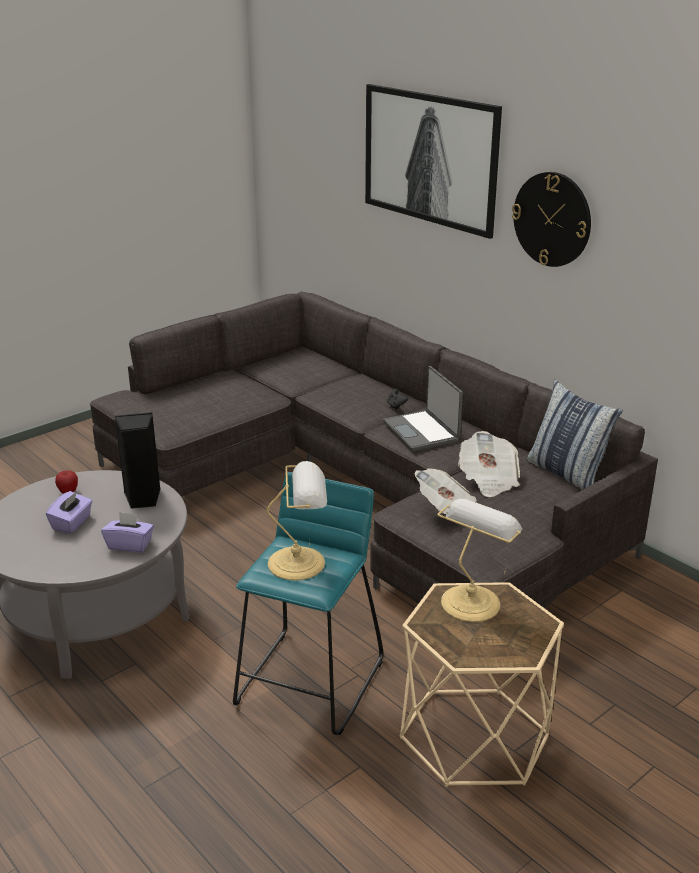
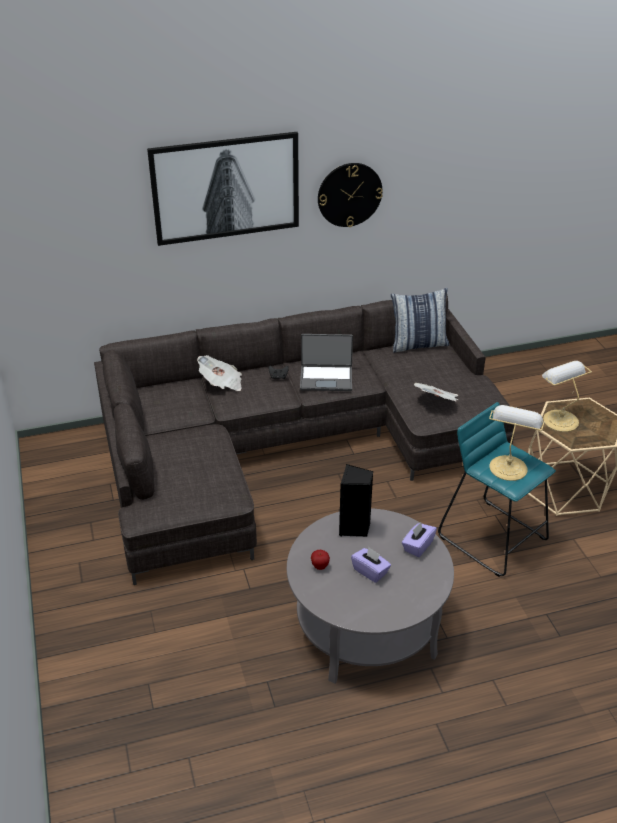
camera: 65 degrees left, 10 degrees up
(488, 480) = (408, 374): newspaper -> newspaper (221, 383)

